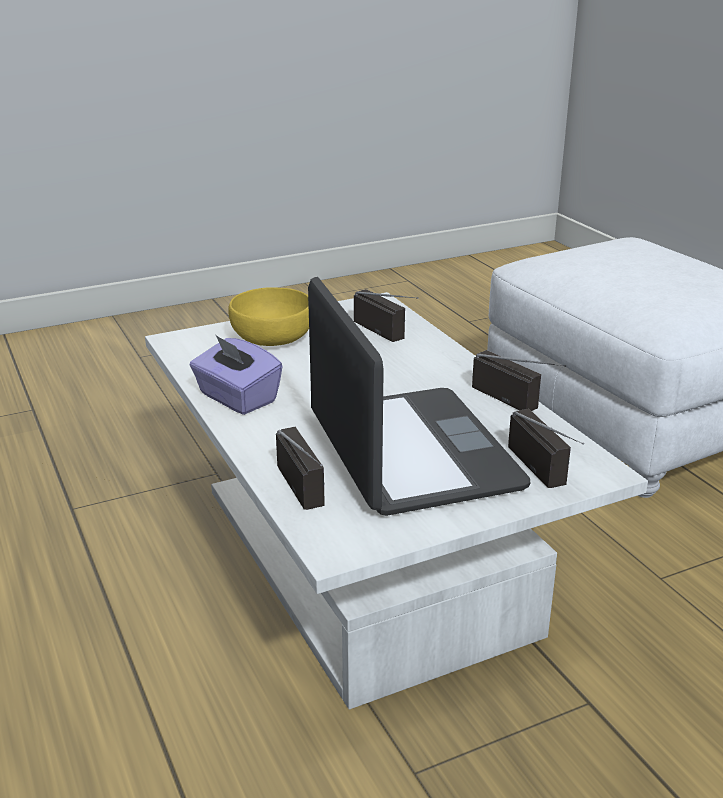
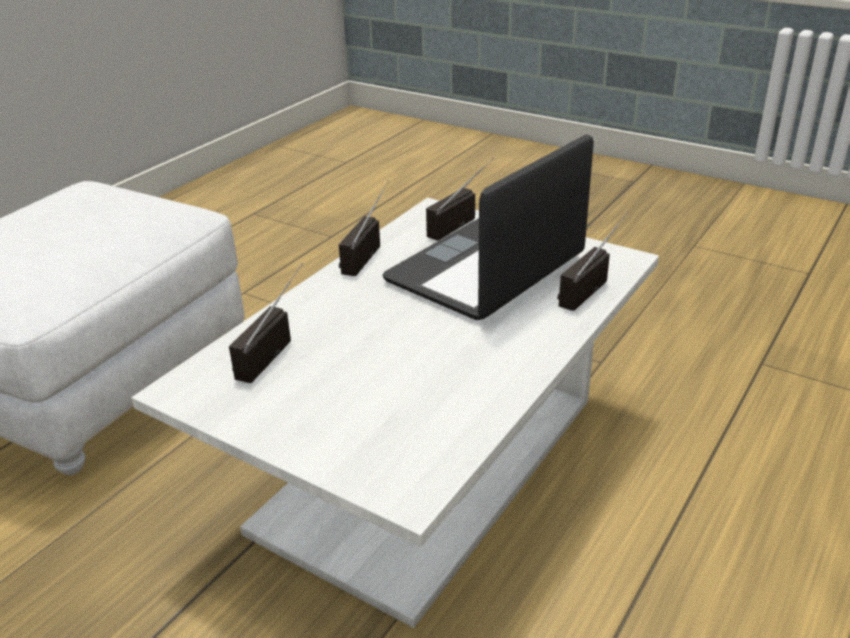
camera: 120 degrees left, 5 degrees up
(237, 398) = (497, 378): purple tissue box -> none
(271, 338) = (341, 421): yellow bowl -> none

